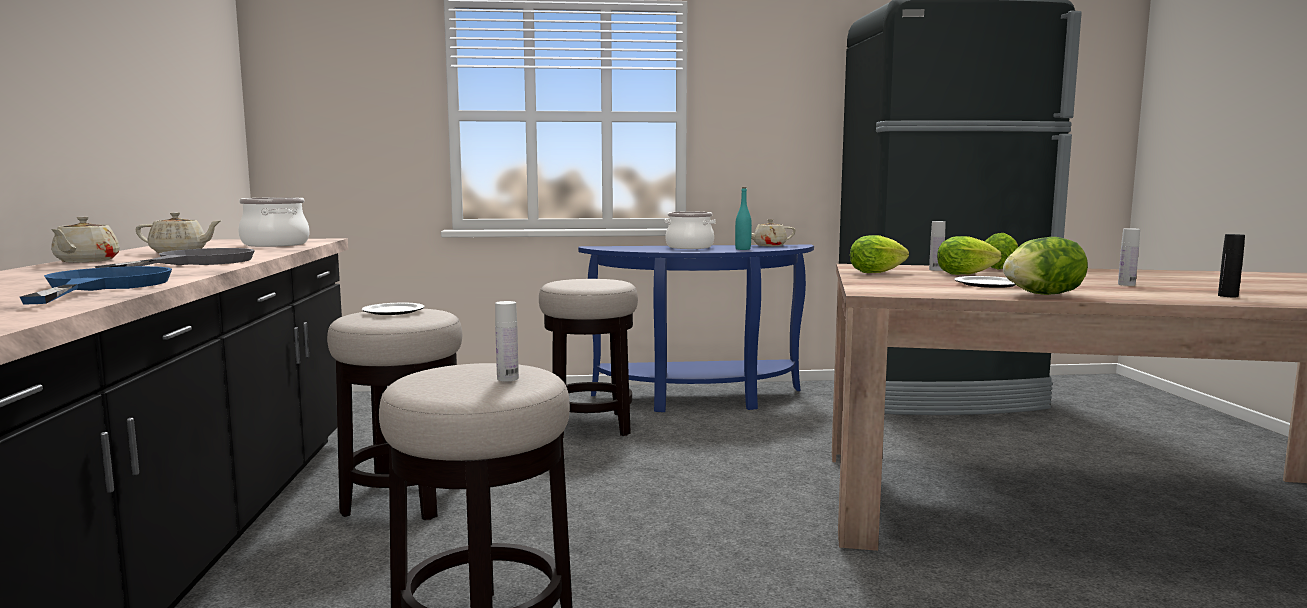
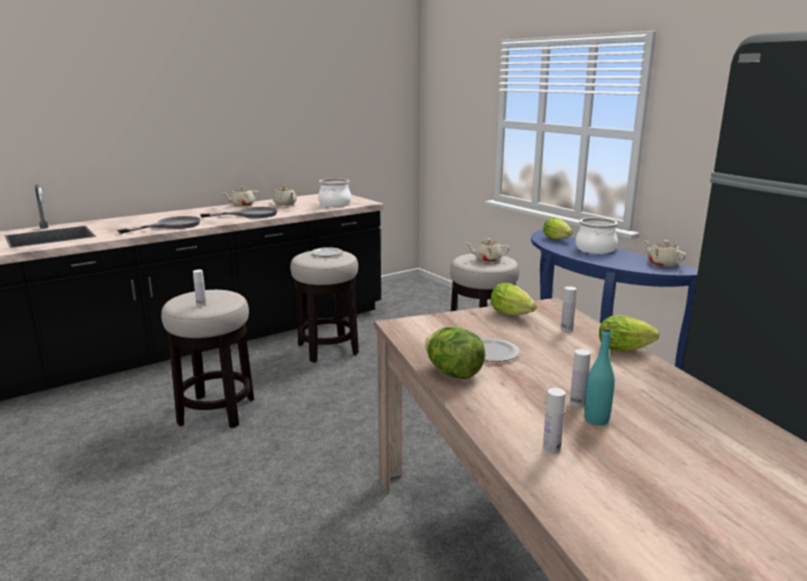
camera: 60 degrees right, 10 degrees up
(101, 287) = (171, 226): blue frying pan -> grey frying pan
(594, 280) = (487, 259): none -> beige teapot
(743, 249) = (616, 262): turquoise bottle -> turquoise bottle (596, 420)
(968, 274) = (552, 342): lettuce -> lettuce (558, 239)
(1228, 296) = (551, 448): black bottle -> white bottle

